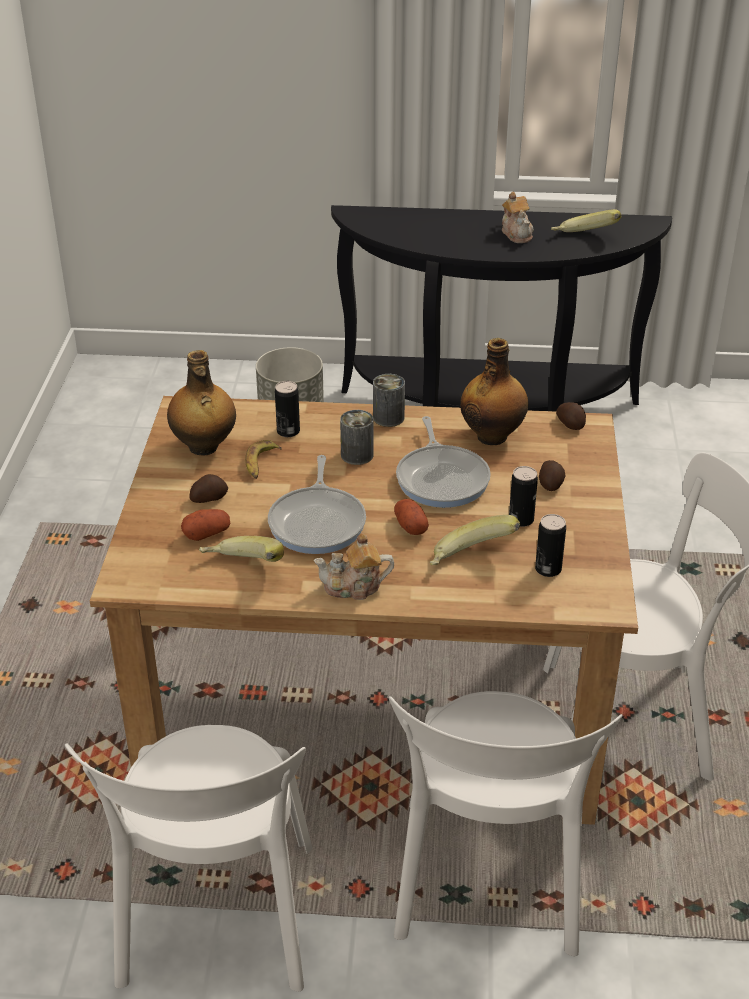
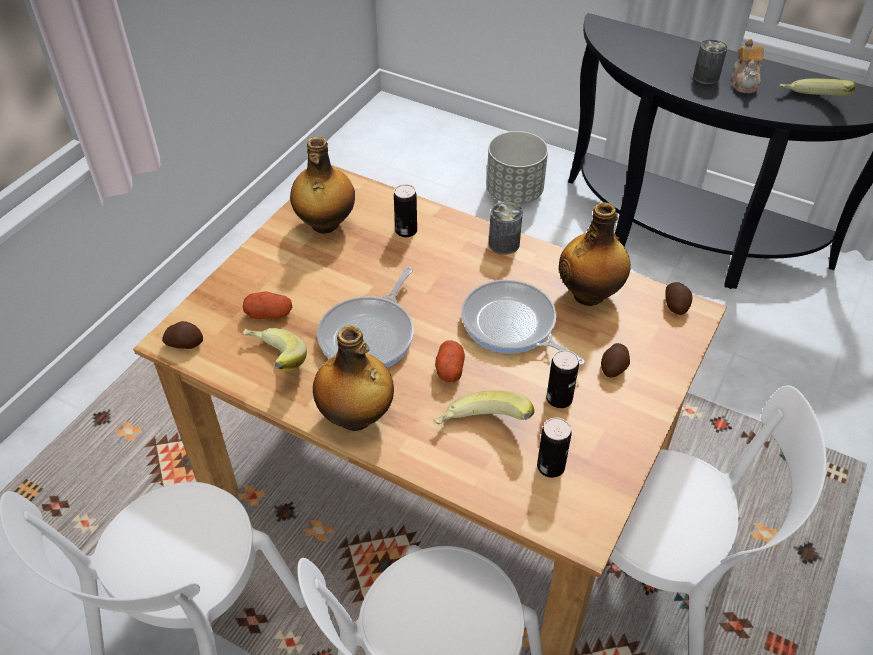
camera: 25 degrees right, 10 degrees up
(208, 498) = (295, 277): potato -> potato (184, 343)
(261, 464) = (361, 257): banana -> none
(354, 587) = (356, 417): teapot -> bottle
(357, 455) = (450, 274): can -> can (706, 77)
(442, 478) = (512, 326): frying pan -> frying pan turned 120 degrees clockwise

